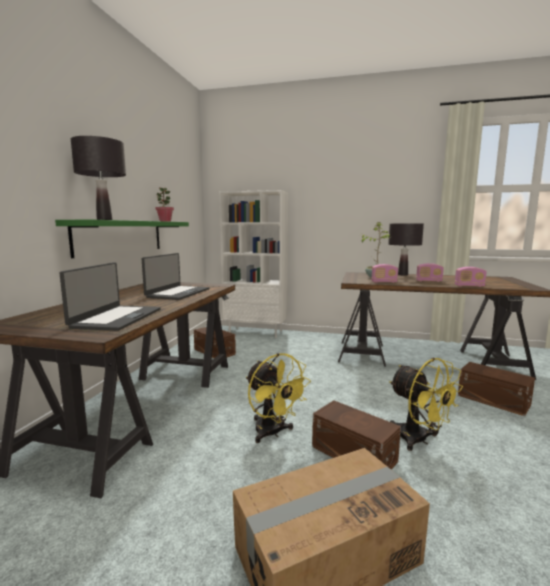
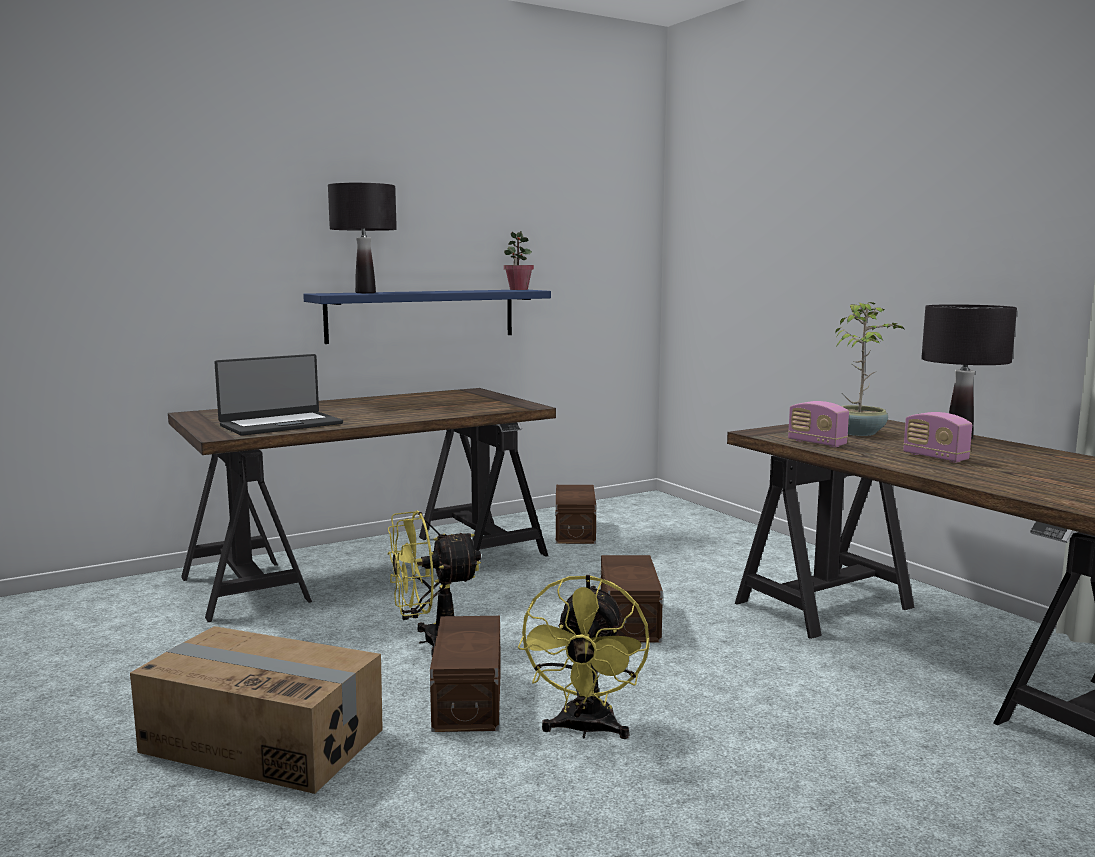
camera: 45 degrees right, 0 degrees up
(121, 237) = (422, 315): green shelf -> blue shelf
(178, 293) = (435, 408): laptop -> none
(256, 332) = (706, 521): white bookcase -> none
(273, 433) = (432, 642): yellow fan -> yellow fan turned 60 degrees clockwise
(469, 286) = (969, 481): radio -> none
(492, 399) = (885, 759): brown storage box -> brown storage box (630, 620)

